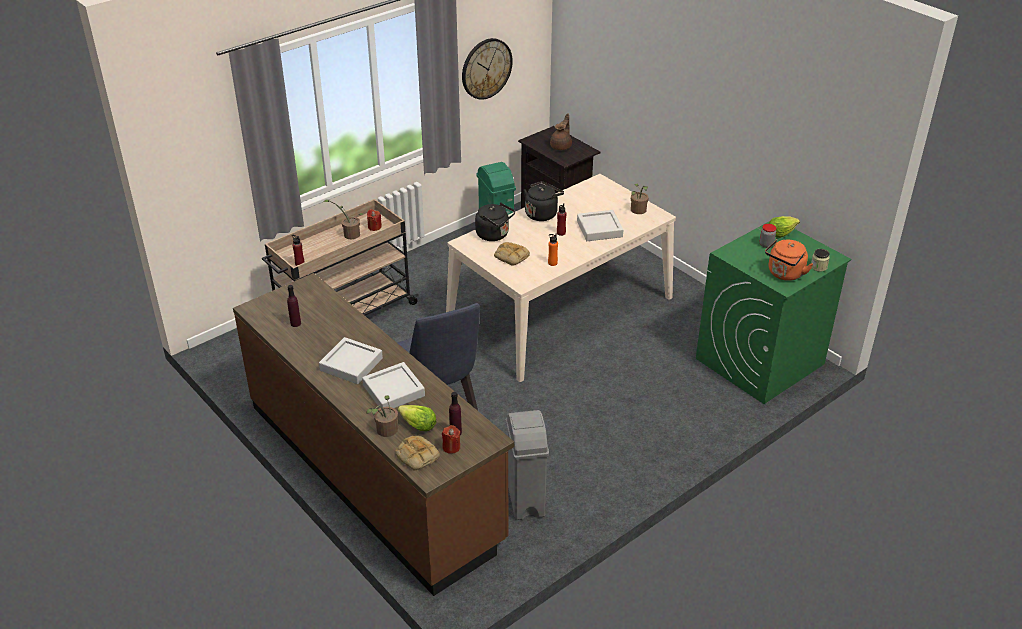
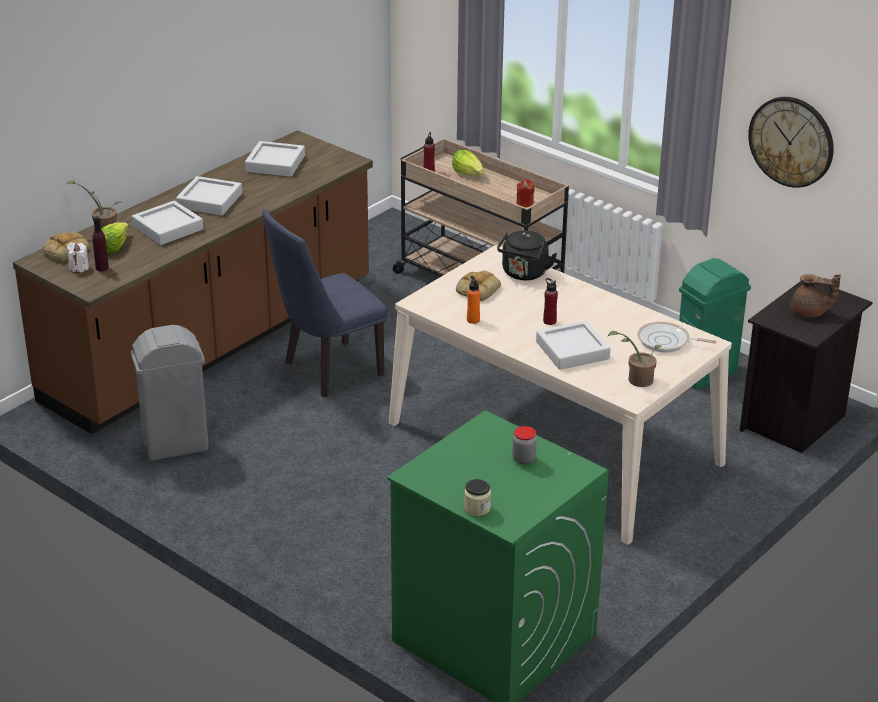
camera: 80 degrees right, 5 degrees down
(295, 323) = (275, 164): purple bottle -> grey tray
(349, 234) = (502, 190): potted plant -> none
(451, 447) = (79, 268): red candle -> white candle
(542, 213) = (593, 304): black kettle -> none
(595, 194) = (666, 342): none -> frying pan
(781, 233) = (564, 474): lettuce -> lettuce (468, 173)
(784, 274) = (446, 475): orange kettle -> none

